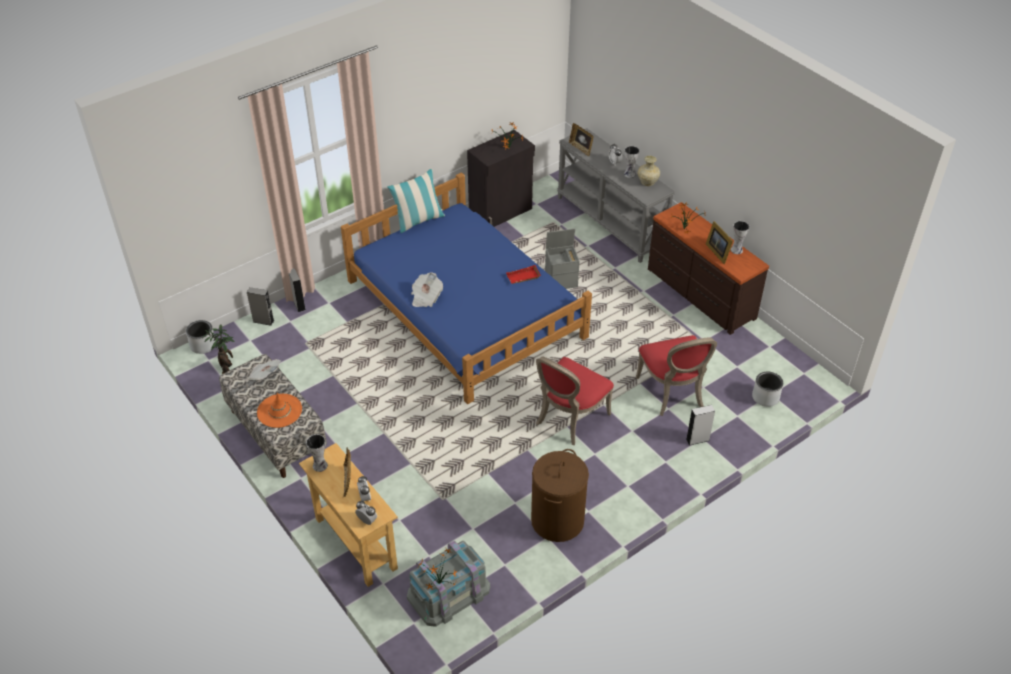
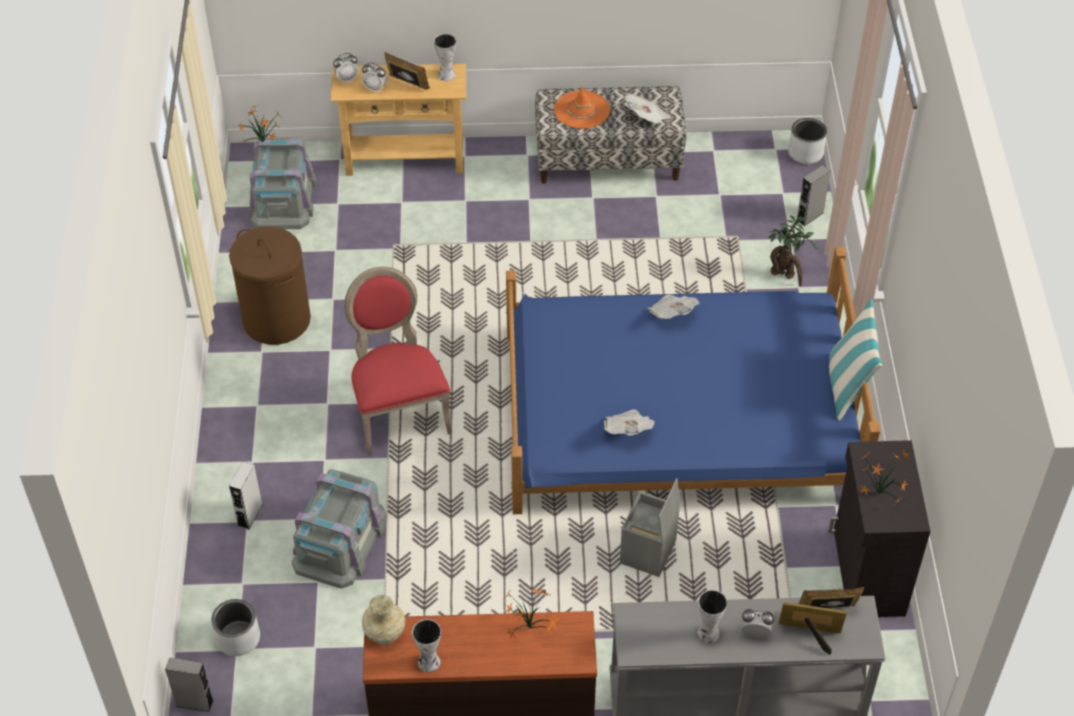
camera: 125 degrees right, 5 degrees up
(227, 367) = (749, 159): potted plant -> potted plant (785, 275)
(299, 304) = (817, 258): grey speaker -> grey speaker (194, 703)
(523, 278) = (628, 431): red tray -> newspaper
(648, 182) = (667, 643): beige vase -> beige vase (384, 635)
(673, 393) = (339, 540): red chair -> grey storage box
(718, 252) = (445, 635): picture frame -> picture frame (811, 635)

